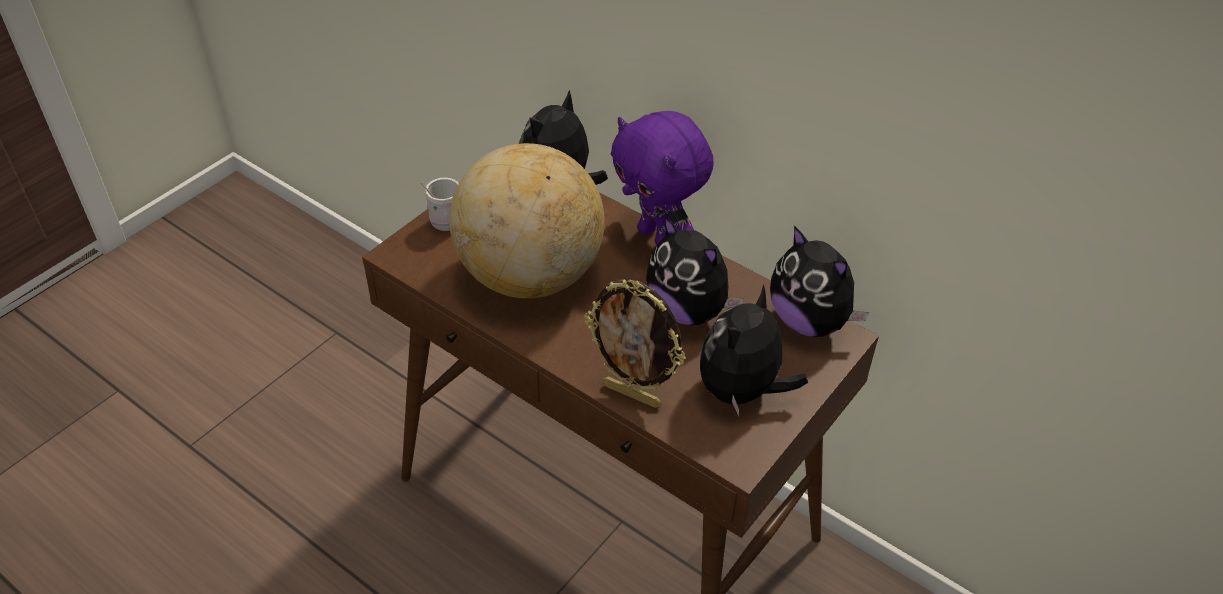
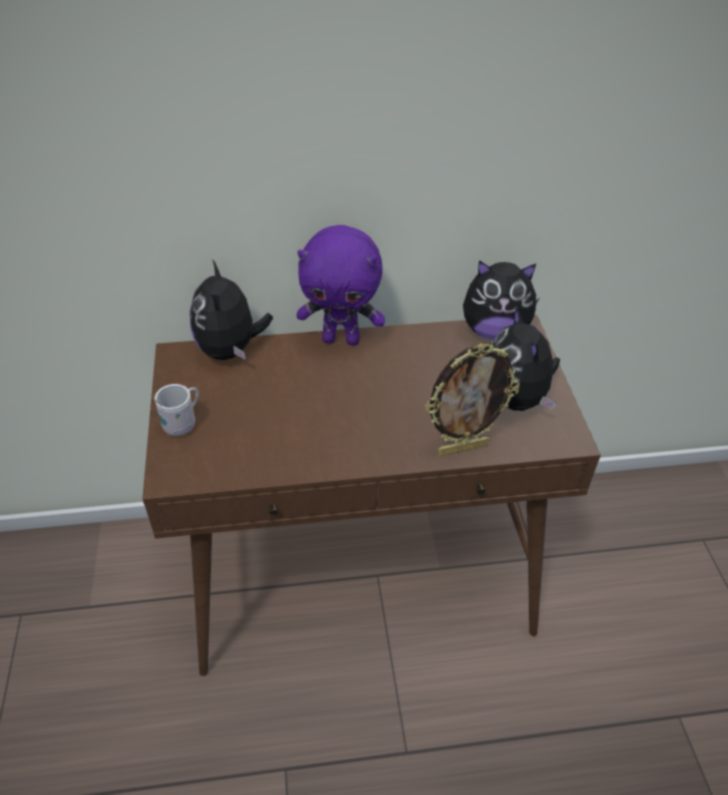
camera: 45 degrees left, 0 degrees up
(530, 276) = (293, 421): globe -> none
(688, 310) = (422, 372): plush toy -> none

